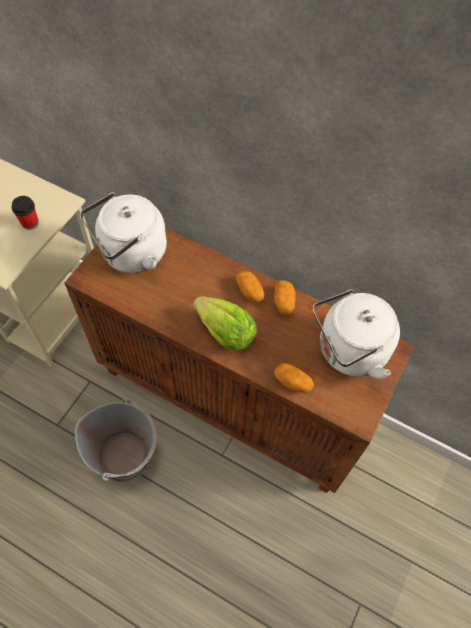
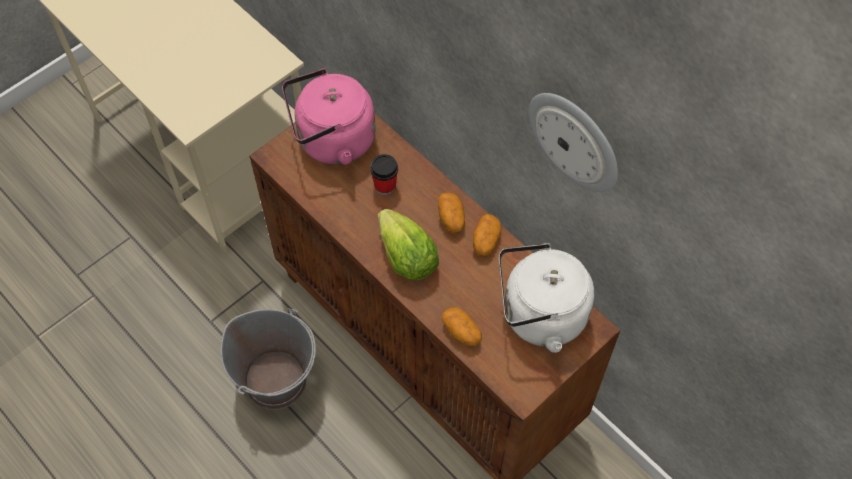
camera: 20 degrees right, 0 degrees up
(30, 223) = (234, 77): cup -> cup (385, 186)
(131, 254) = (332, 141): white kettle -> pink kettle
(376, 189) = (575, 140): none -> wall clock

